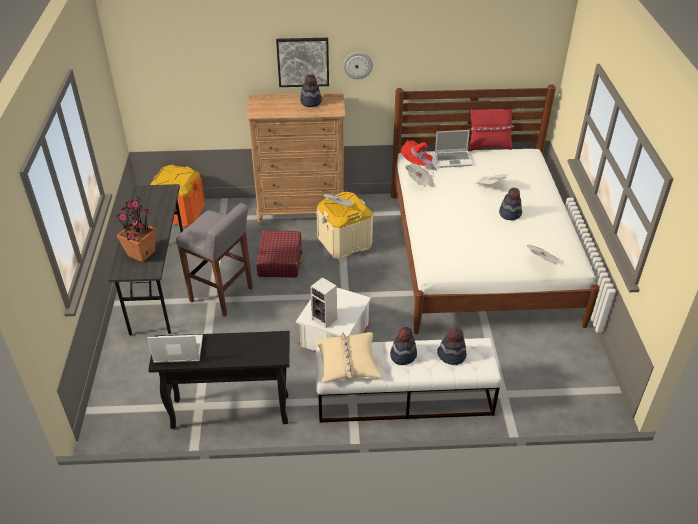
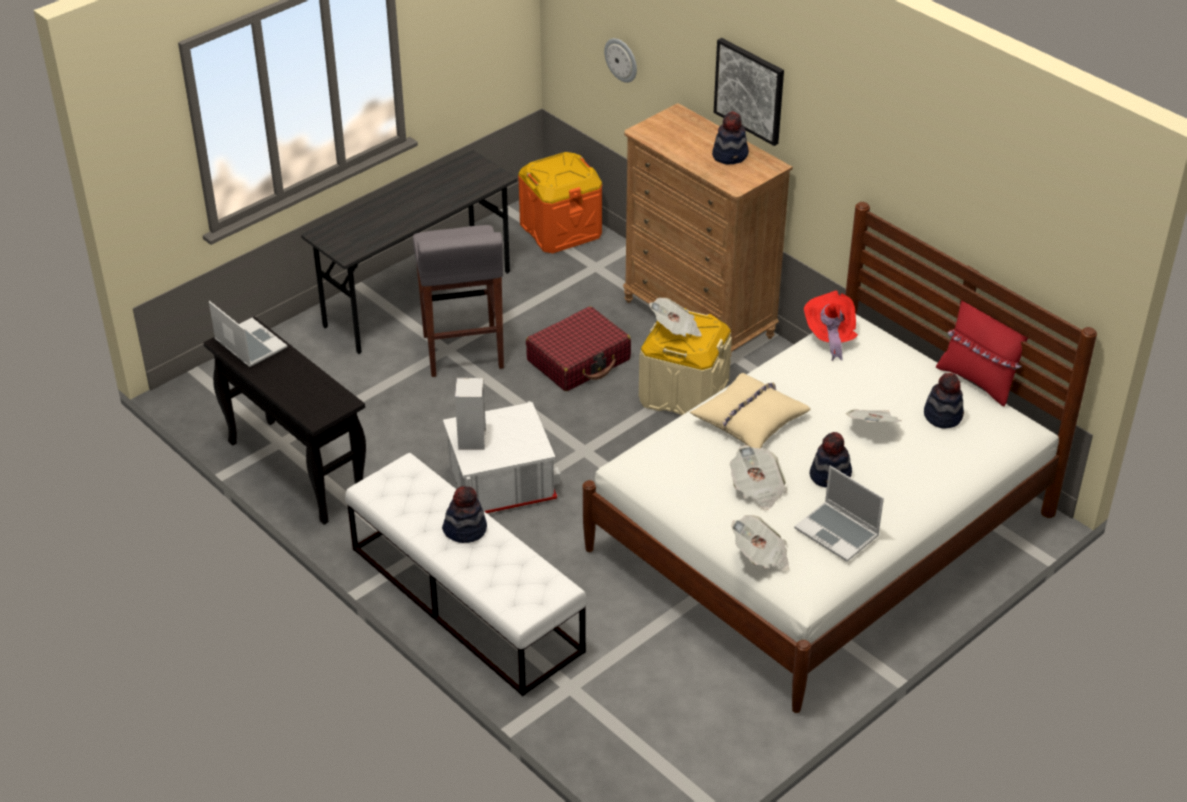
camera: 50 degrees right, 0 degrees up
(141, 253) = (366, 229): potted plant -> none
(348, 362) = (404, 491): beige pillow -> beige pillow (749, 419)
(357, 65) = (817, 134): wall clock -> wall clock (621, 59)
(420, 183) = (791, 361): newspaper -> newspaper (757, 489)
(451, 355) = (510, 571): hat -> hat (943, 415)
(453, 159) = (889, 363): laptop -> laptop (838, 533)

